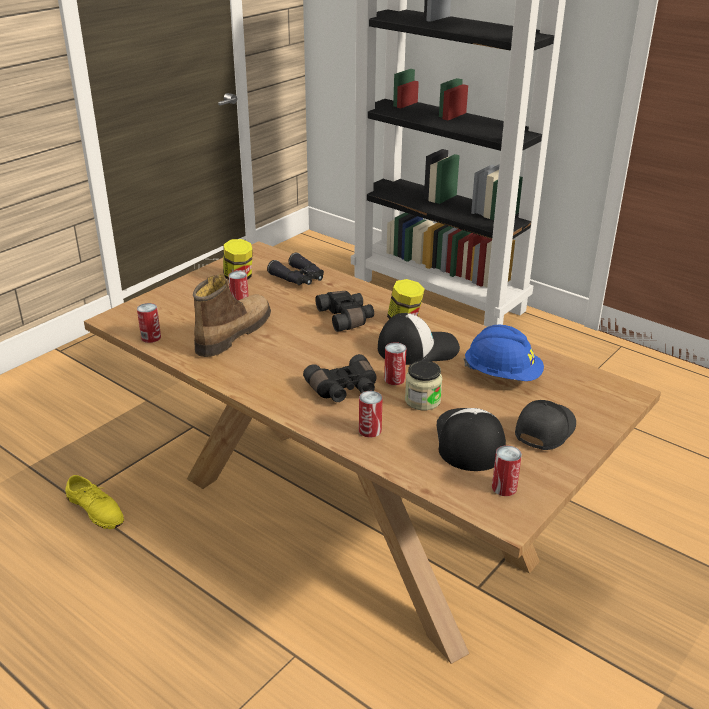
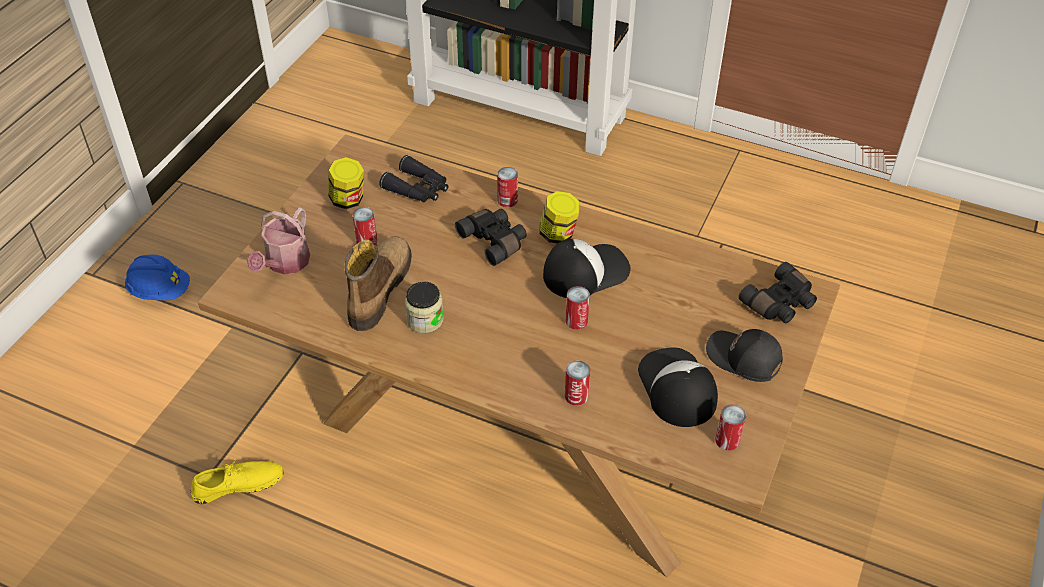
camera: 15 degrees left, 15 degrees up
(96, 508) = (237, 484): yellow shoe -> yellow shoe turned 45 degrees counterclockwise
(151, 337) = (289, 313): can -> can (507, 200)
(166, 308) = (285, 264): none -> watering can
(344, 390) = (530, 346): black binoculars -> black binoculars (780, 304)
(422, 400) = (614, 345): jar -> jar (425, 320)
(502, 375) = (683, 293): blue hard hat -> blue hard hat (160, 291)
(543, 430) = (743, 359): black cap -> black cap turned 75 degrees counterclockwise

